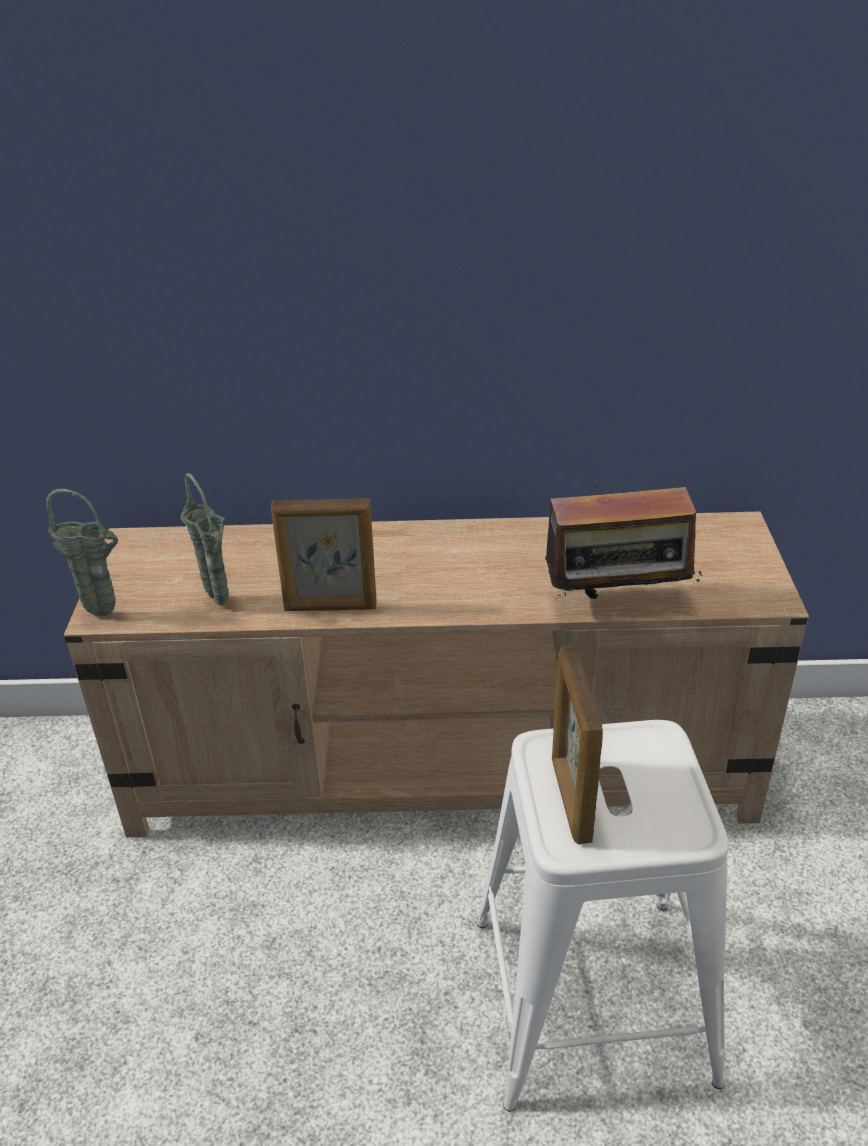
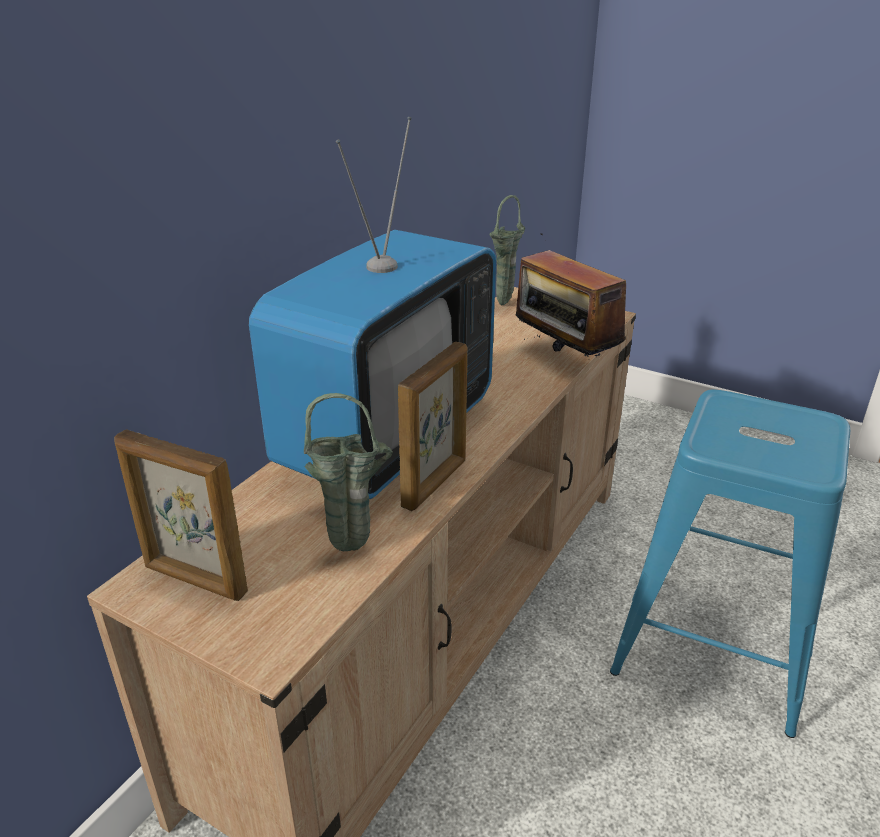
camera: 60 degrees left, 5 degrees down
(106, 614) = (275, 645): green vase -> green vase (505, 302)
(377, 558) = (387, 436): none -> television
(570, 799) = (771, 453): picture frame -> picture frame (195, 580)
(590, 997) = (712, 643): white stool -> blue stool
(617, 603) = (563, 361): radio -> radio turned 120 degrees clockwise

